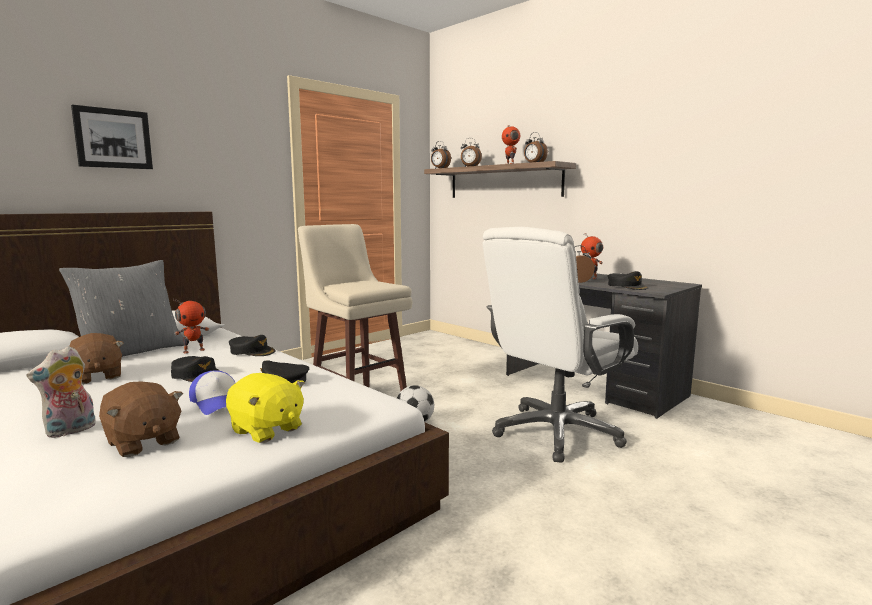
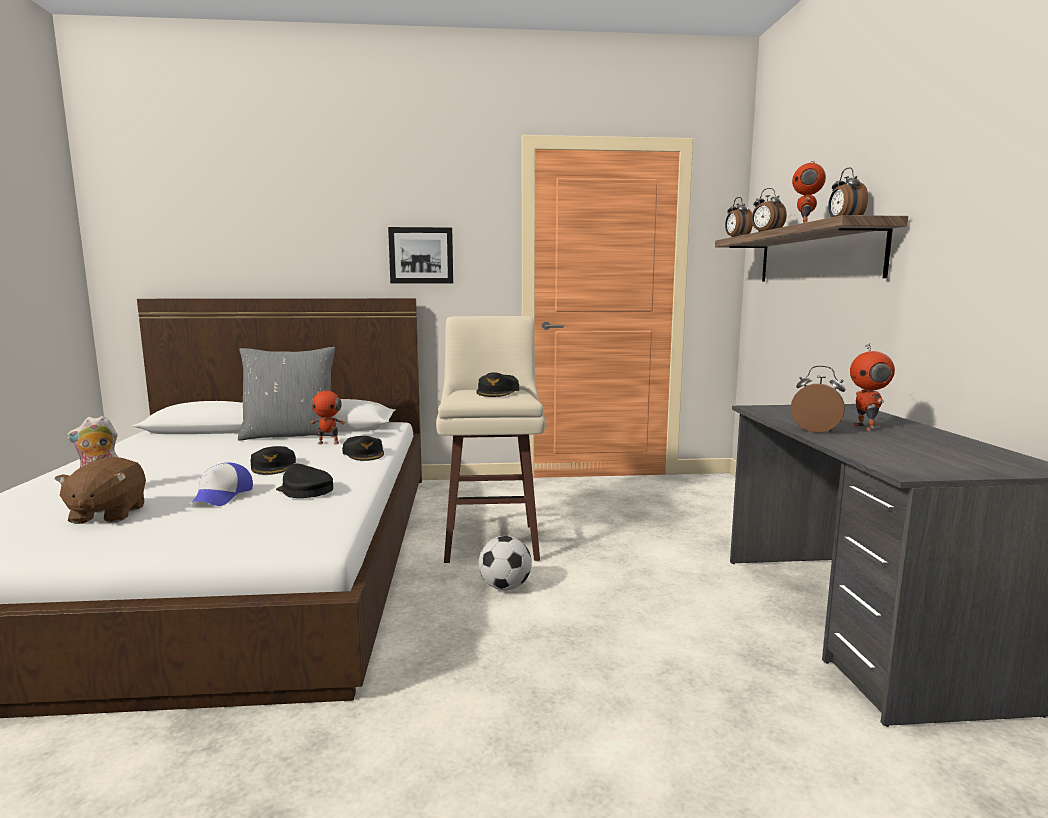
camera: 40 degrees right, 0 degrees up
(96, 376) = (223, 451): brown plush toy -> none
(113, 138) = (328, 226): picture -> picture (421, 255)
(266, 430) = (183, 533): yellow plush toy -> none
(556, 433) = (656, 672): white office chair -> none
(627, 286) = (883, 452): black cap -> black cap (498, 392)

